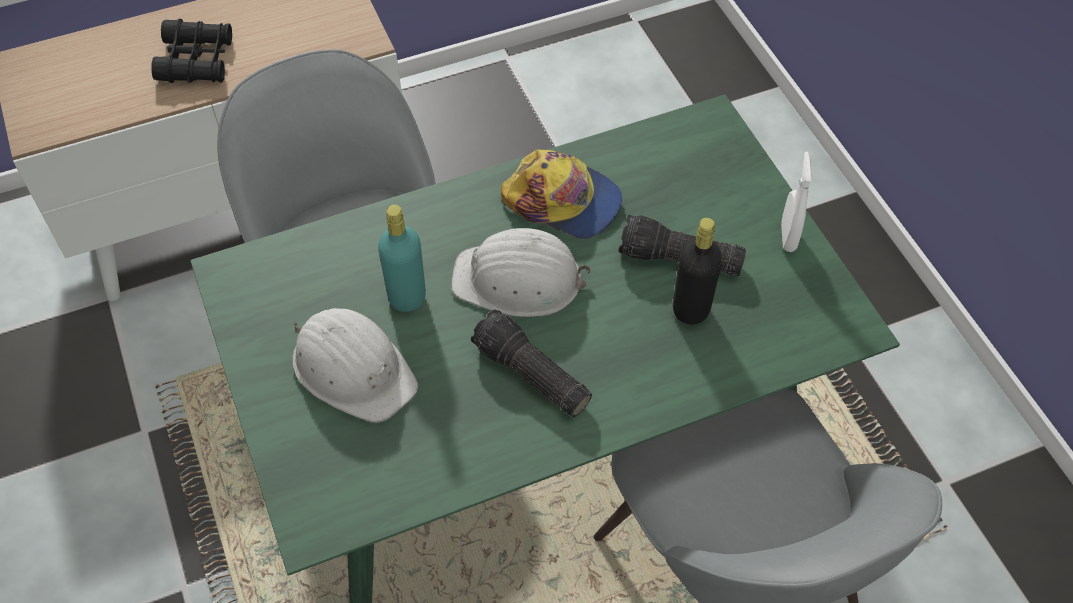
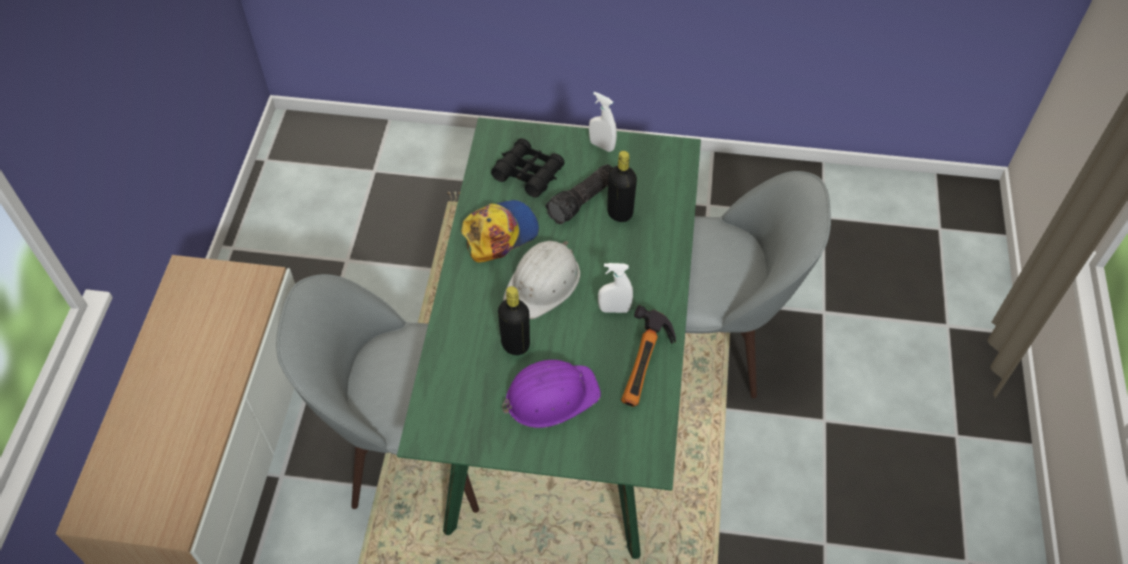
camera: 60 degrees left, 0 degrees up
(196, 60) = (191, 390): black binoculars -> black binoculars (528, 173)
(353, 368) = (550, 396): white hard hat -> purple hard hat
(407, 297) = (515, 344): turquoise bottle -> black bottle
(460, 457) = (647, 368): none -> hammer
(529, 376) = (614, 309): flashlight -> white spray bottle

